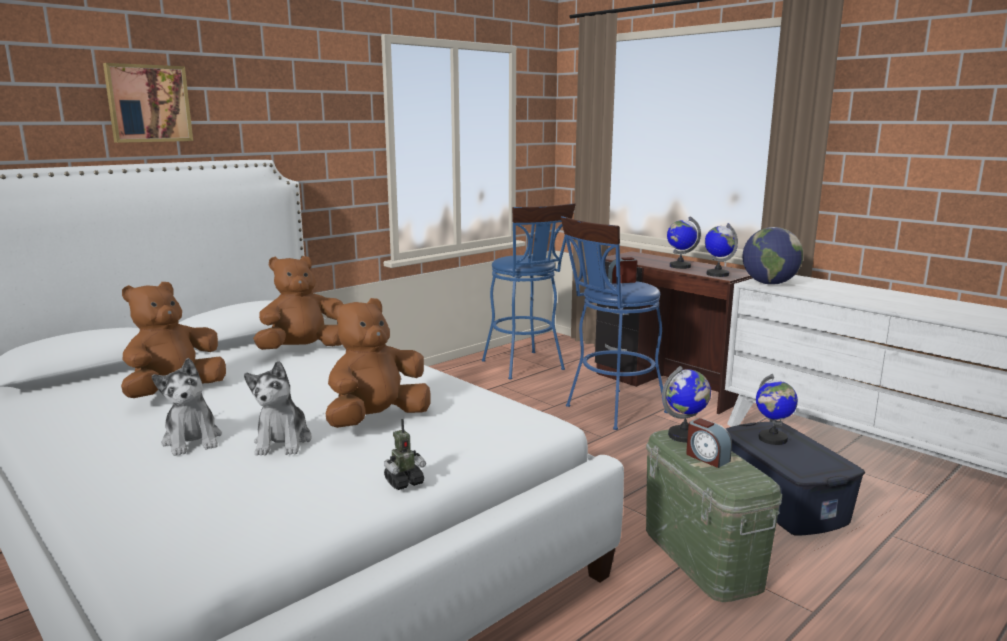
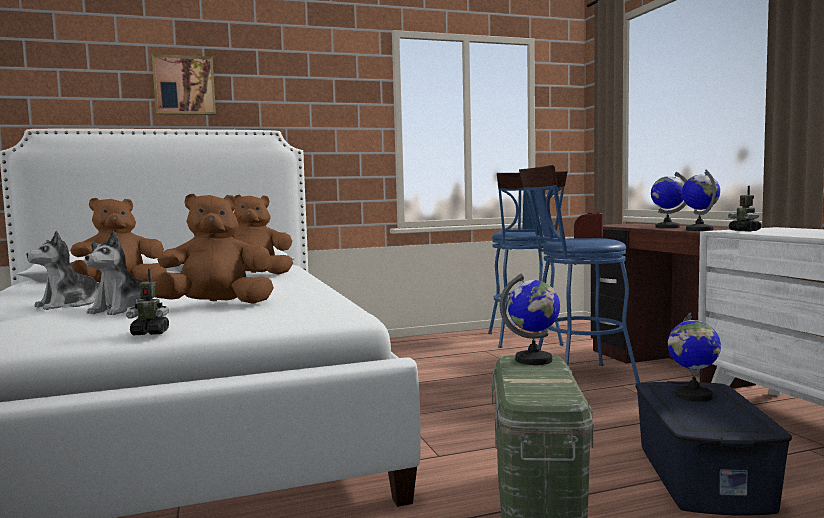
camera: 25 degrees right, 10 degrees down
(192, 440) = (69, 305): plush toy -> plush toy turned 45 degrees clockwise
(706, 457) = (531, 376): alarm clock -> none
(769, 283) = (744, 230): globe -> toy robot

